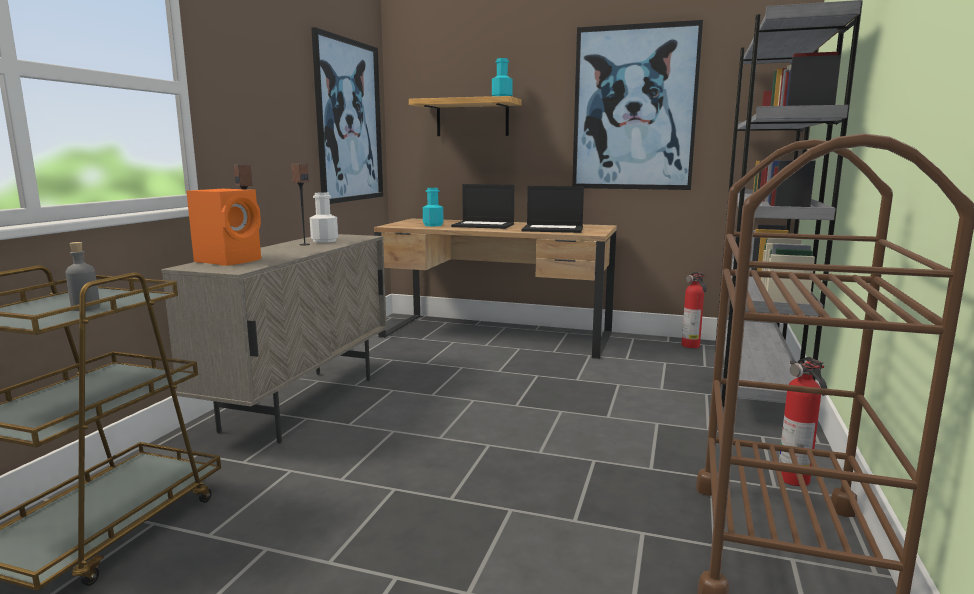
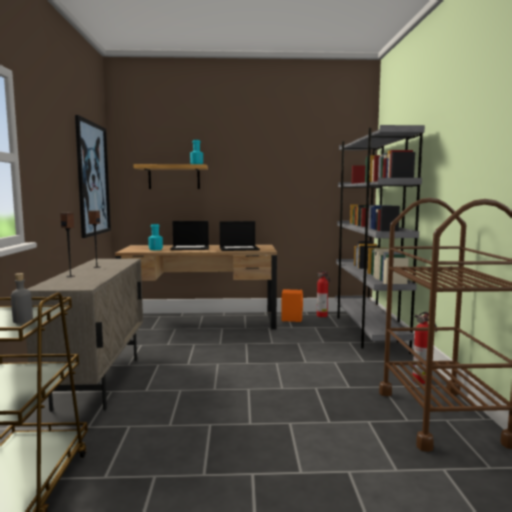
camera: 20 degrees left, 5 degrees down
(230, 260) = (65, 281): orange speaker -> orange speaker (292, 319)
(324, 241) = (106, 264): white bottle -> none
(634, 108) = (279, 173): picture -> none

